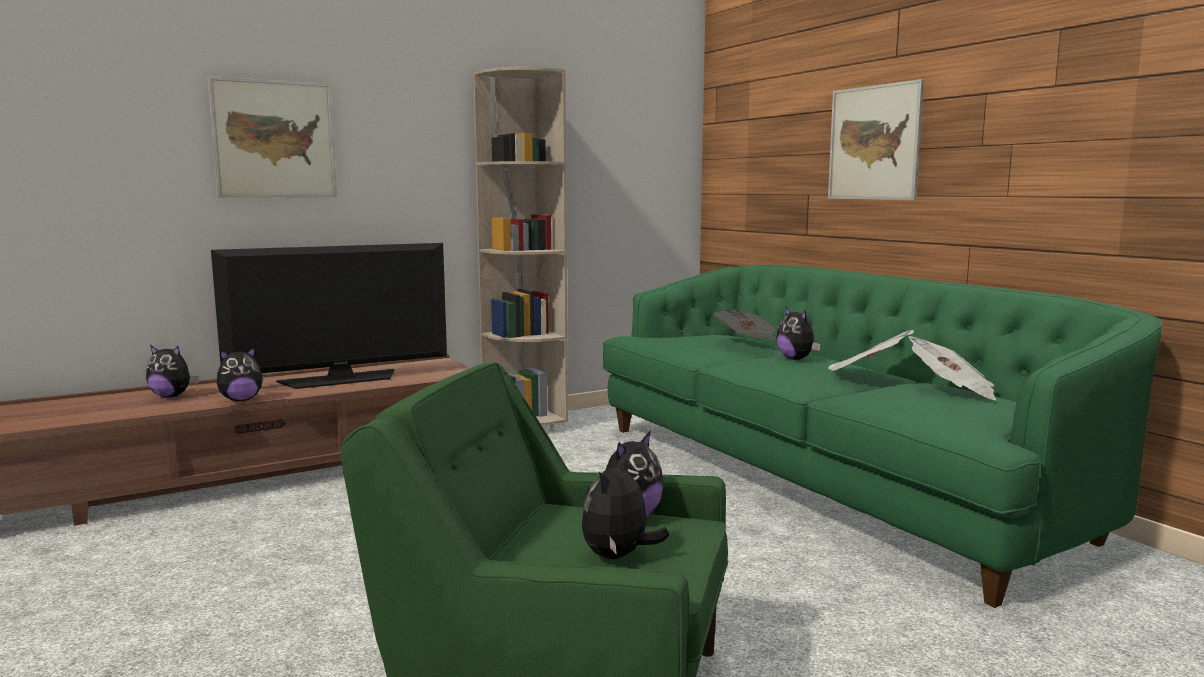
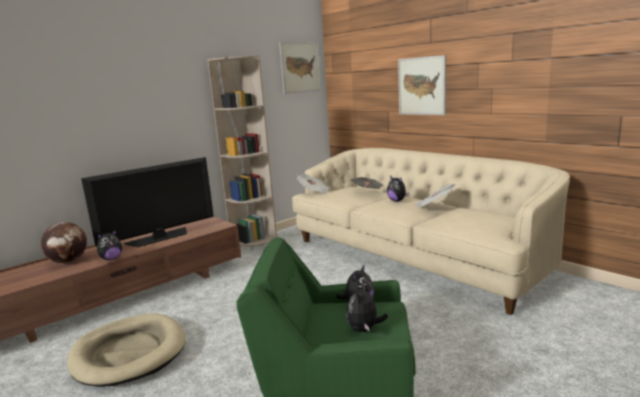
camera: 10 degrees left, 5 degrees up
(172, 396) = (68, 261): plush toy -> globe
(221, 565) = (129, 353): none -> beige dog bed
(274, 139) = (103, 109): picture -> picture (300, 67)
(823, 479) = (413, 257): green sofa -> beige sofa
(952, 391) = (477, 213): newspaper -> newspaper (314, 192)

